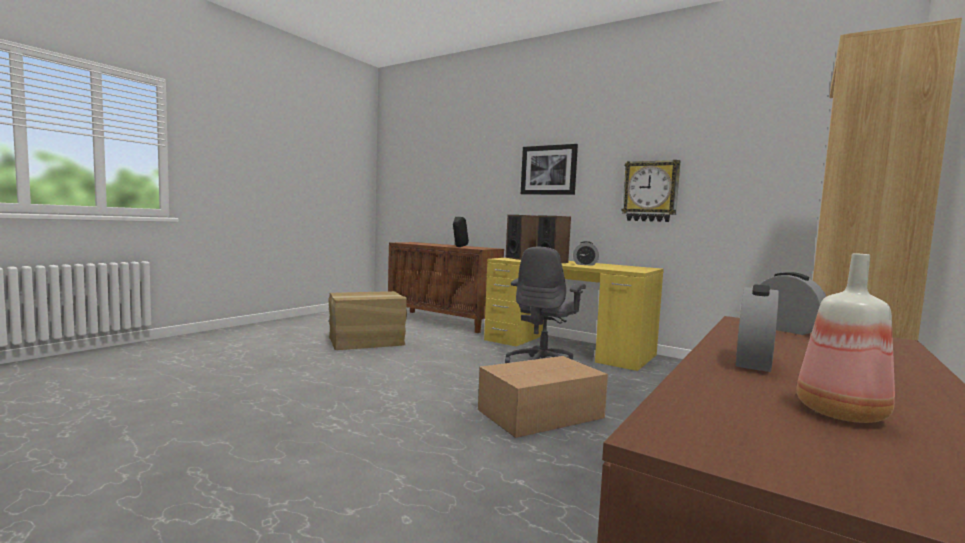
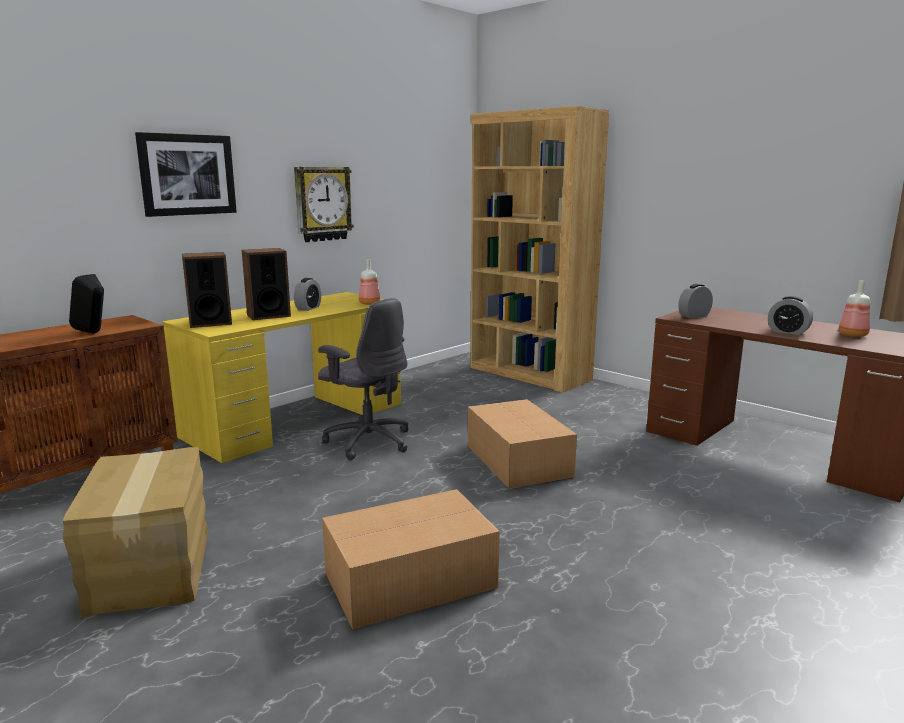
camera: 80 degrees left, 10 degrees up
(340, 384) = (407, 580): none -> cardboard box
(623, 269) = (369, 303): none -> bottle

